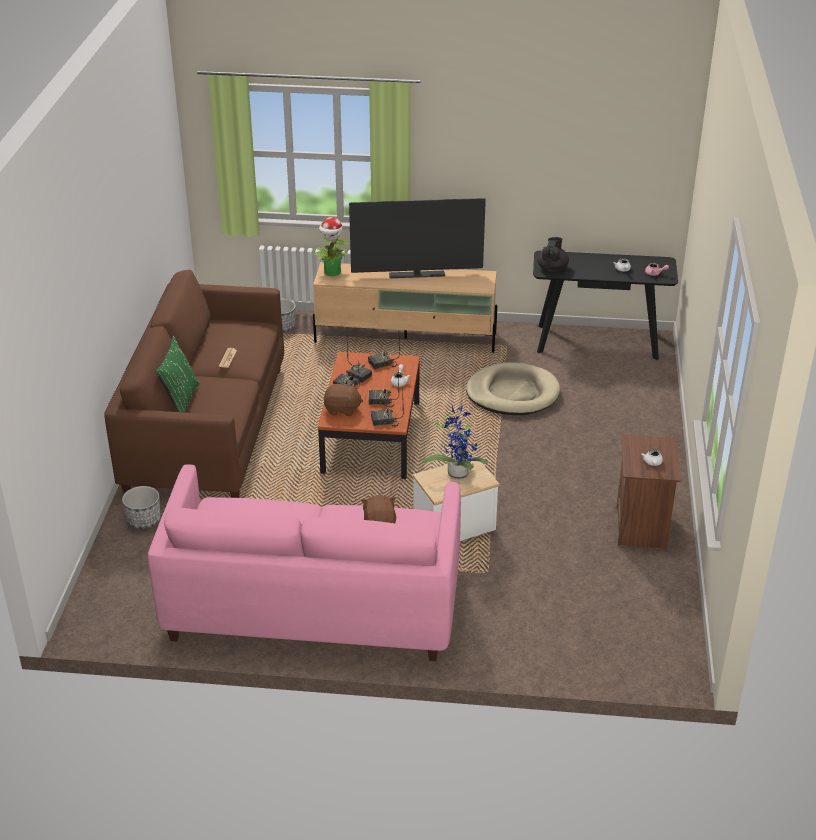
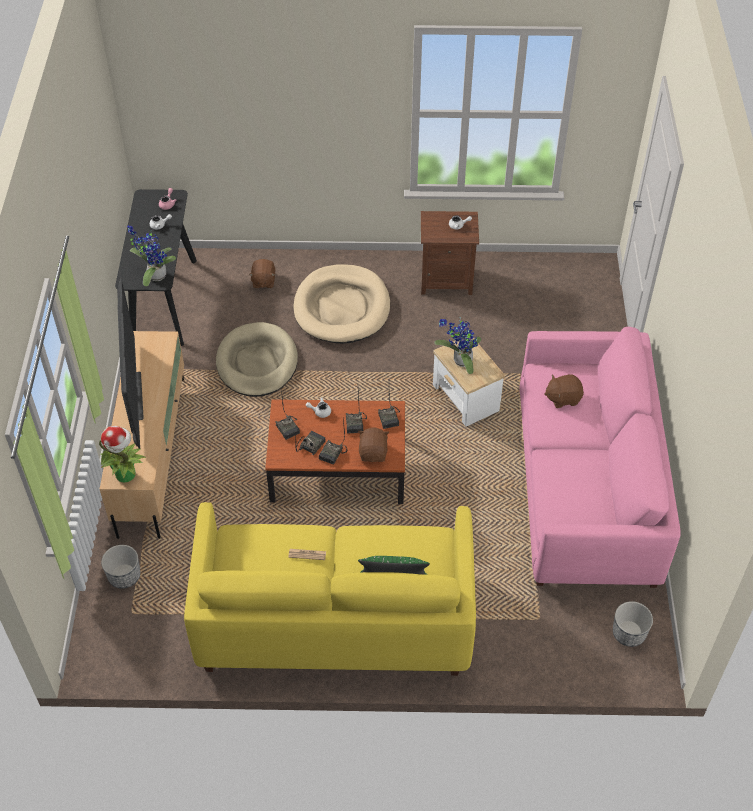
camera: 95 degrees left, 15 degrees up
(144, 521) = (498, 645): planter -> planter (629, 633)
(206, 428) = (334, 618): brown sofa -> yellow sofa
(552, 268) = (154, 275): black teapot -> potted plant
(592, 448) = (342, 307): none -> beige dog bed
(629, 399) = (263, 281): none -> brown plush toy

